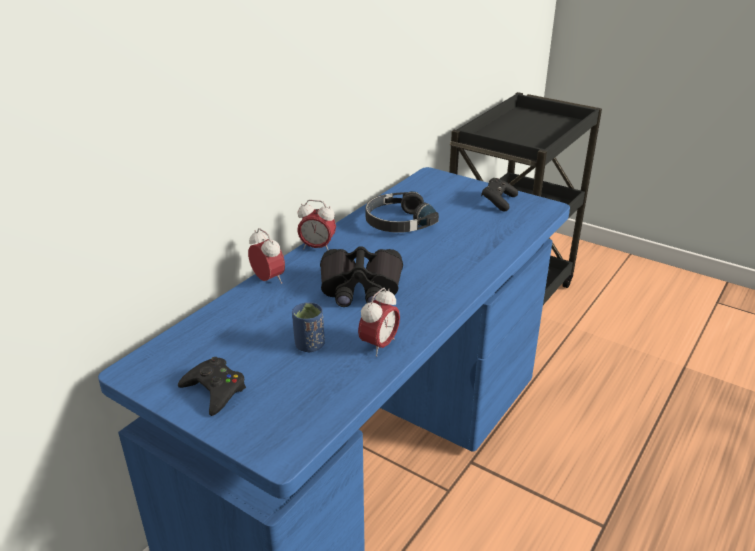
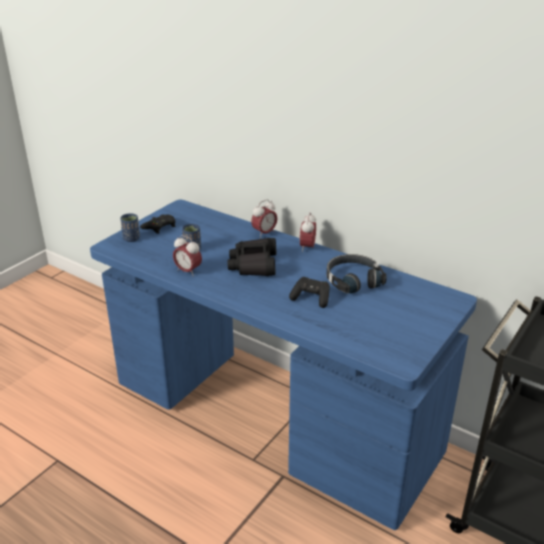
camera: 90 degrees right, 0 degrees up
(256, 423) = (131, 239): none -> blue cup
(498, 202) = (406, 334): black game controller -> black game controller (311, 298)

